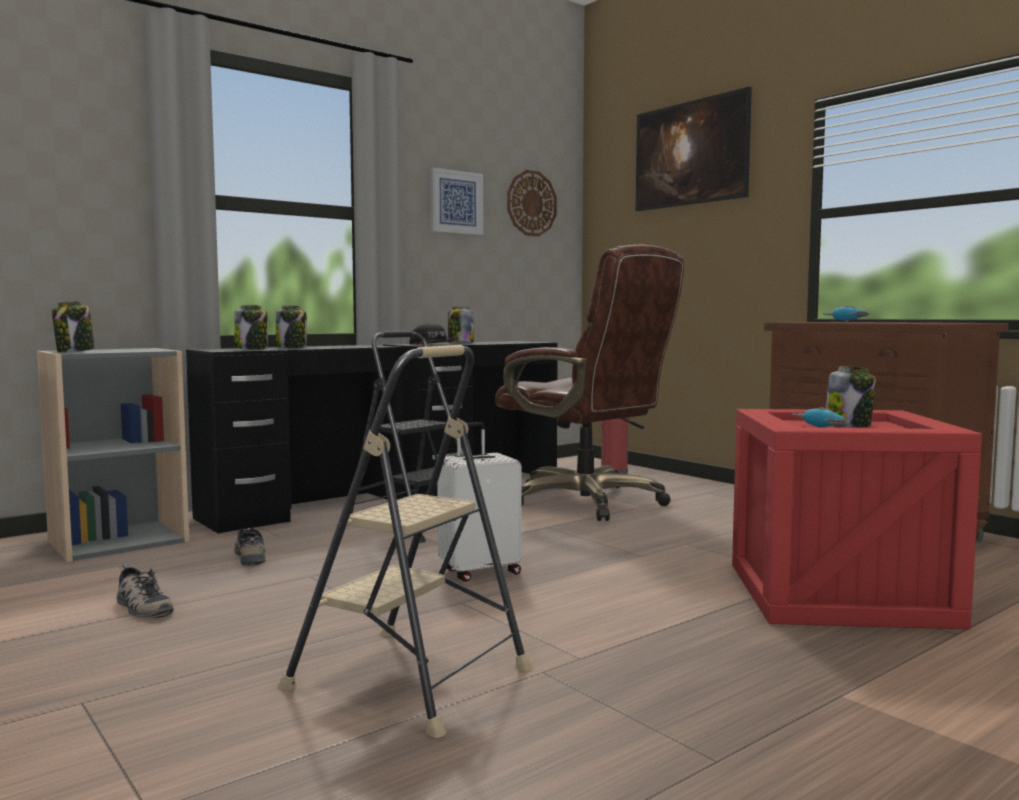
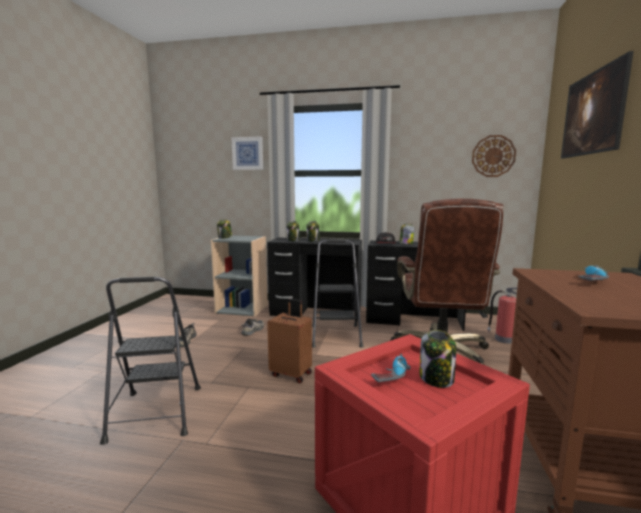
camera: 50 degrees right, 5 degrees up
(414, 678) = (155, 414): beige step ladder -> black step ladder
(455, 202) = (432, 161): picture -> picture (247, 153)
(479, 571) = (291, 374): white suitcase -> brown suitcase

